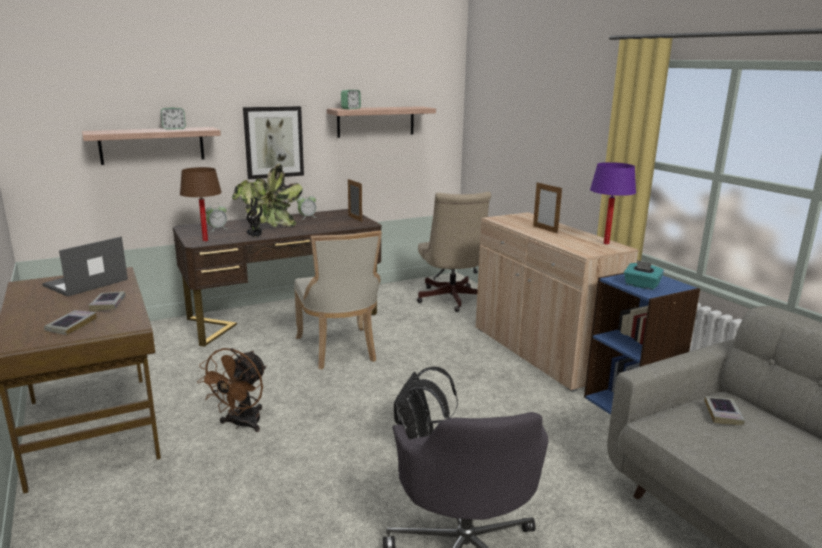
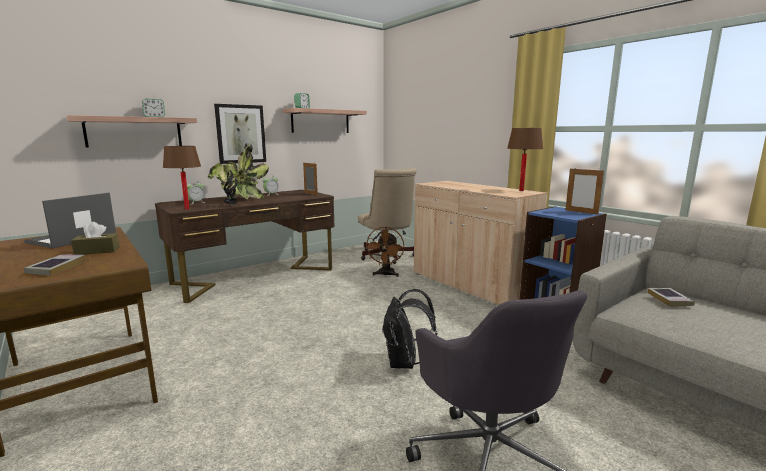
camera: 10 degrees left, 5 degrees down
(108, 304) = (97, 251): book -> brown tissue box
(241, 424) = (235, 362): brown fan -> brown fan (385, 275)
(339, 350) = (309, 296): beige chair -> none
(545, 229) = (469, 186): picture frame -> picture frame (581, 212)
(606, 243) = (521, 190): purple table lamp -> brown table lamp
(641, 285) = (563, 214): turquoise tissue box -> none

